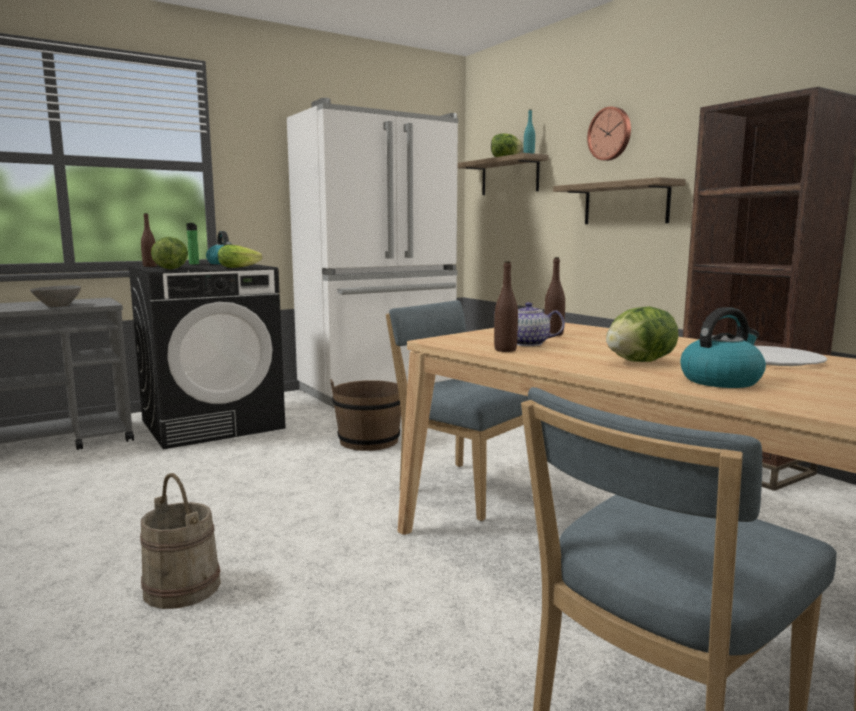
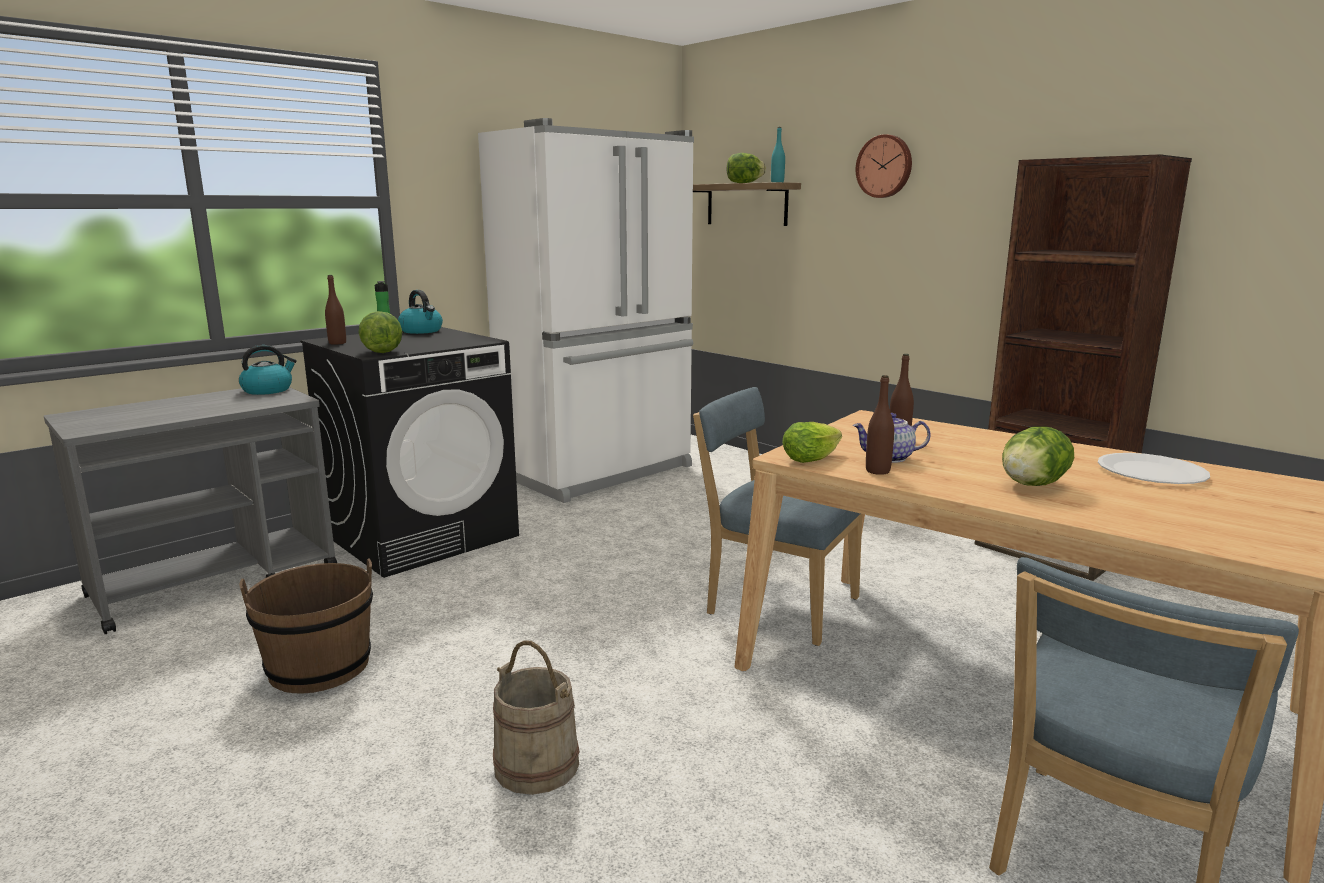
camera: 10 degrees left, 5 degrees up
(57, 306) = (234, 406): grey bowl -> none
(241, 267) = (464, 343): lettuce -> lettuce (814, 457)
(369, 441) = (631, 547): brown bucket -> brown bucket (319, 667)
(625, 203) = (903, 250): shelf -> none
(721, 380) = (1136, 512): kettle -> kettle (268, 390)

